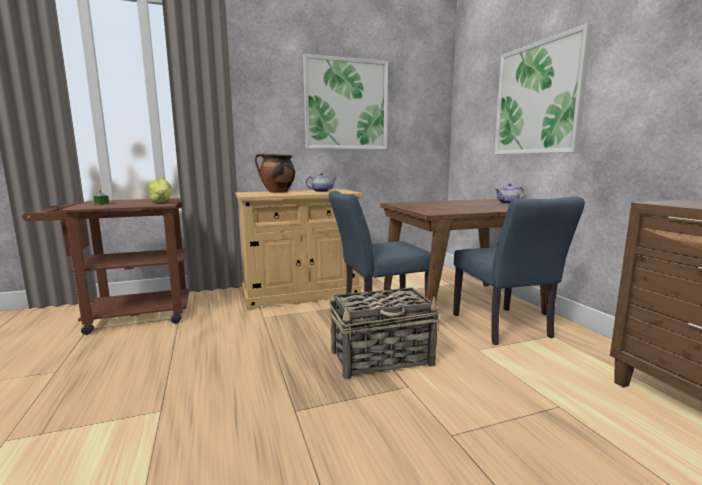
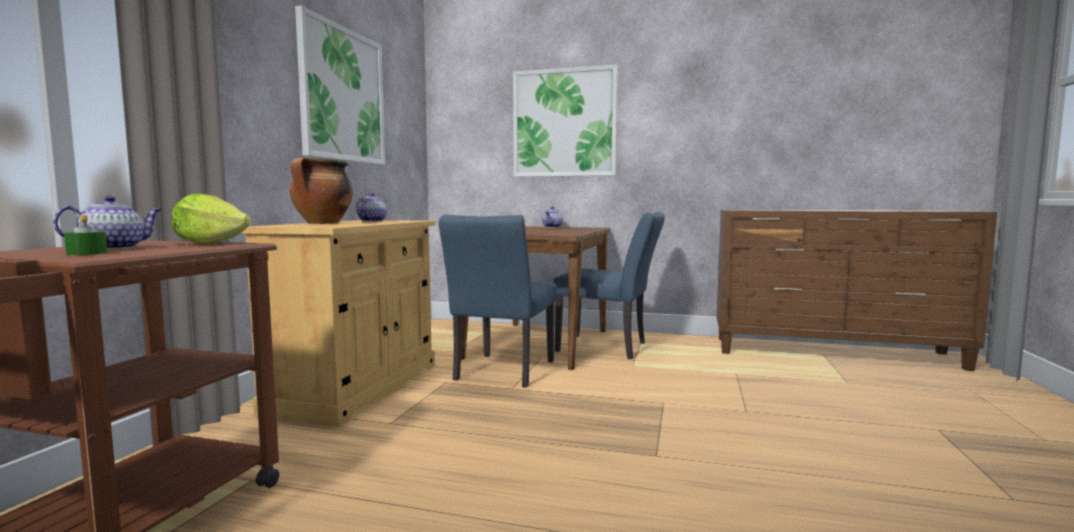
camera: 55 degrees left, 5 degrees down
(128, 202) = (114, 248): none -> teapot
(383, 358) = (600, 397): basket -> none

